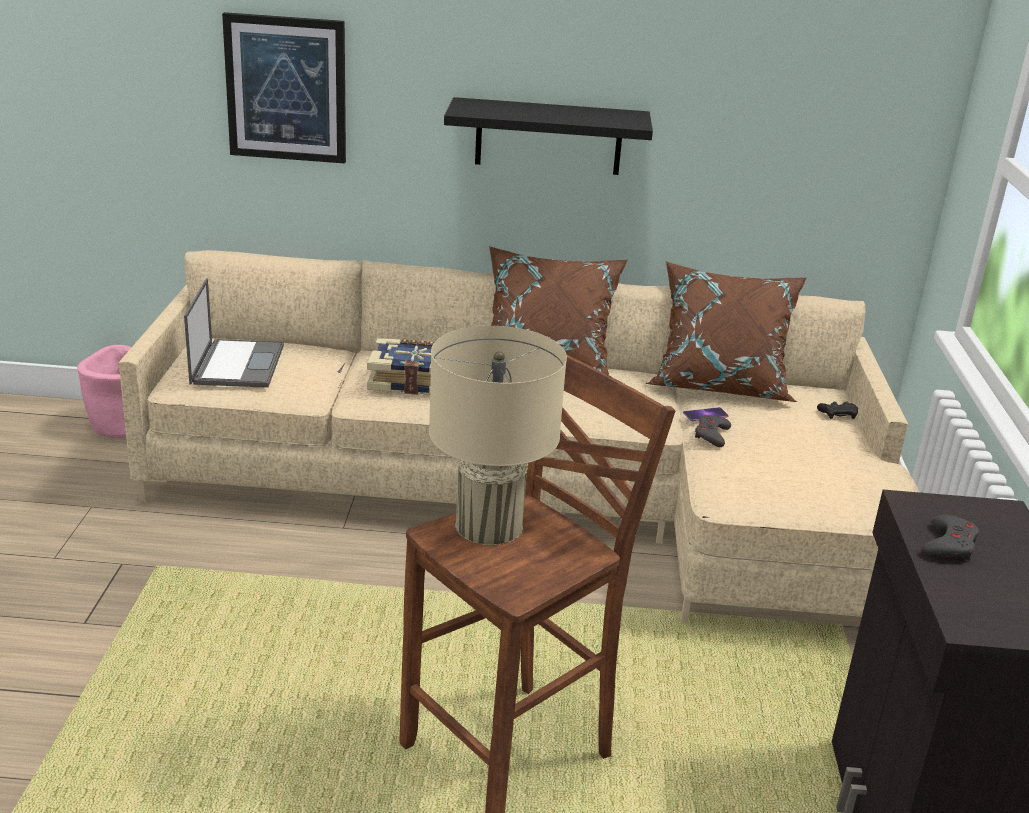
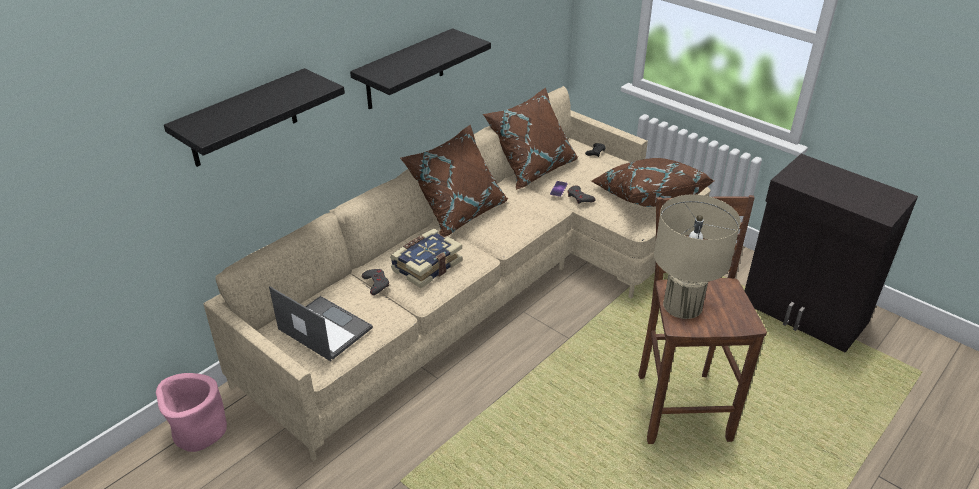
camera: 50 degrees left, 10 degrees up
(286, 88) = (243, 119): picture -> black shelf
(800, 485) = (647, 198): none -> brown pillow
(949, 545) = (824, 188): grey game controller -> grey game controller (376, 283)

